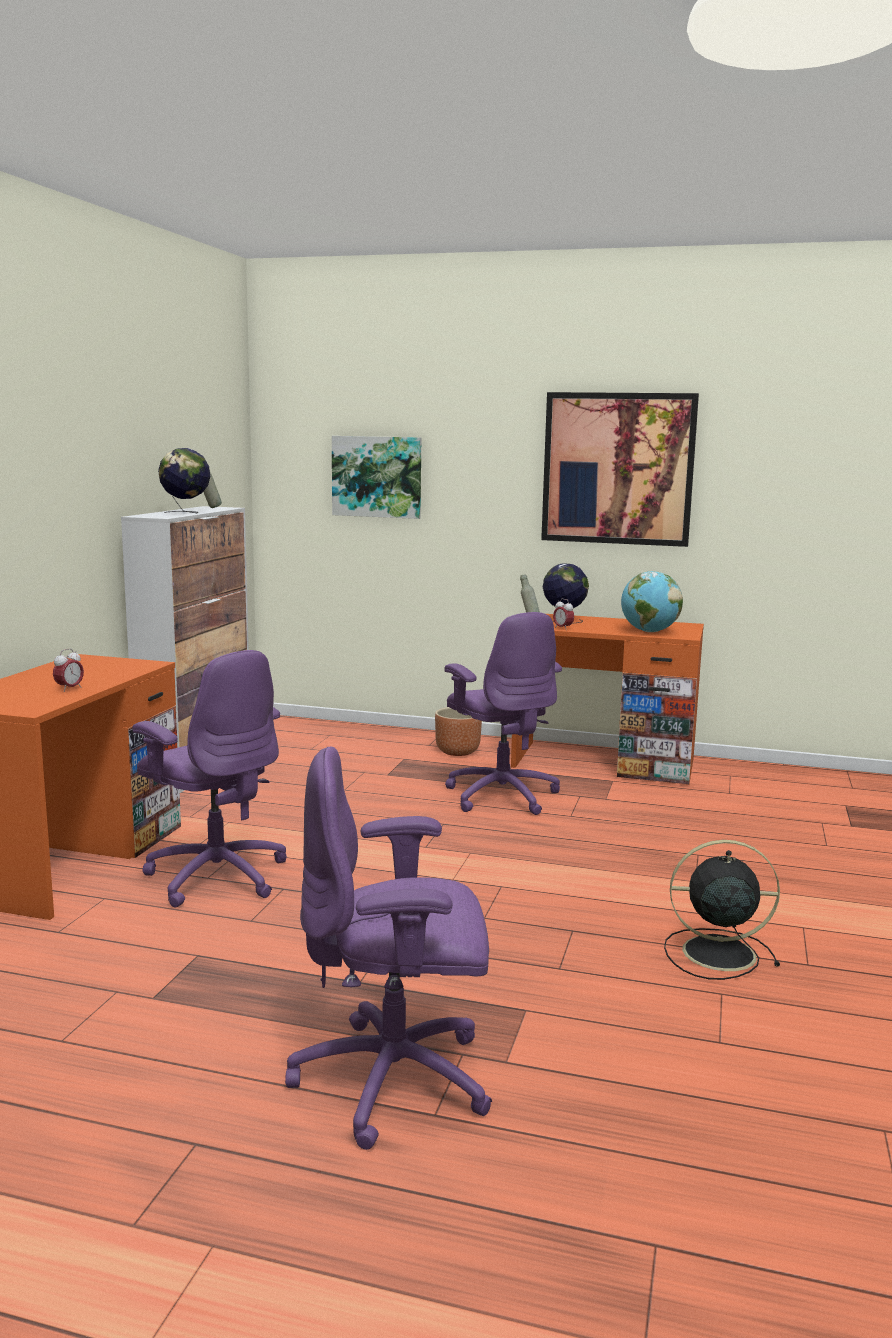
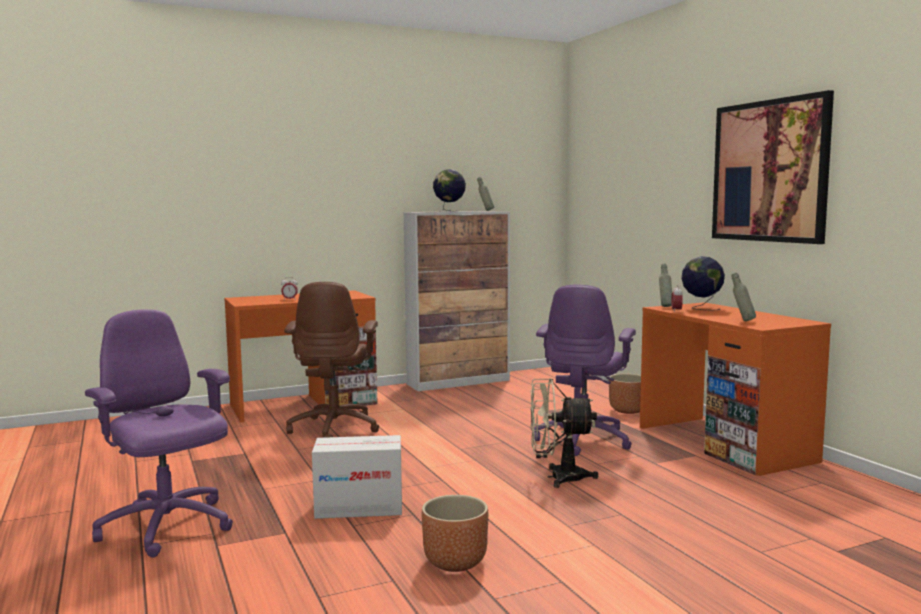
camera: 50 degrees right, 5 degrees down
(216, 876) = (335, 428): purple office chair -> brown office chair
(377, 476) = (622, 189): picture -> none
(513, 949) = (359, 507): none -> cardboard box
(579, 841) = (558, 477): none -> beige fan
(649, 631) = (742, 321): globe -> grey bottle
(715, 953) = (454, 562): black fan -> brown planter

